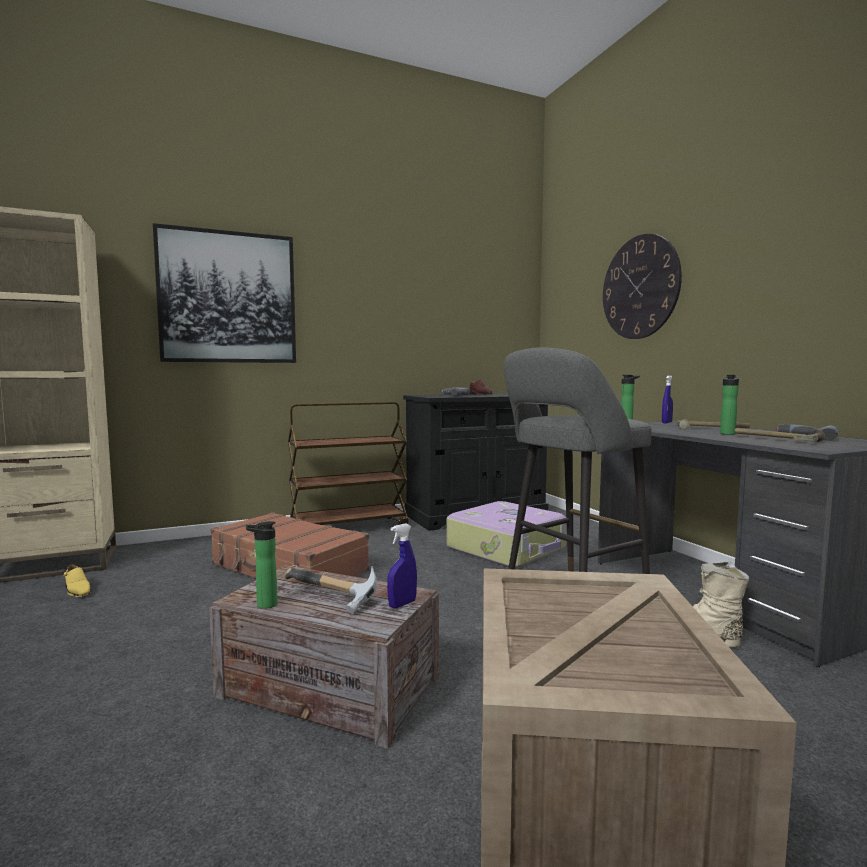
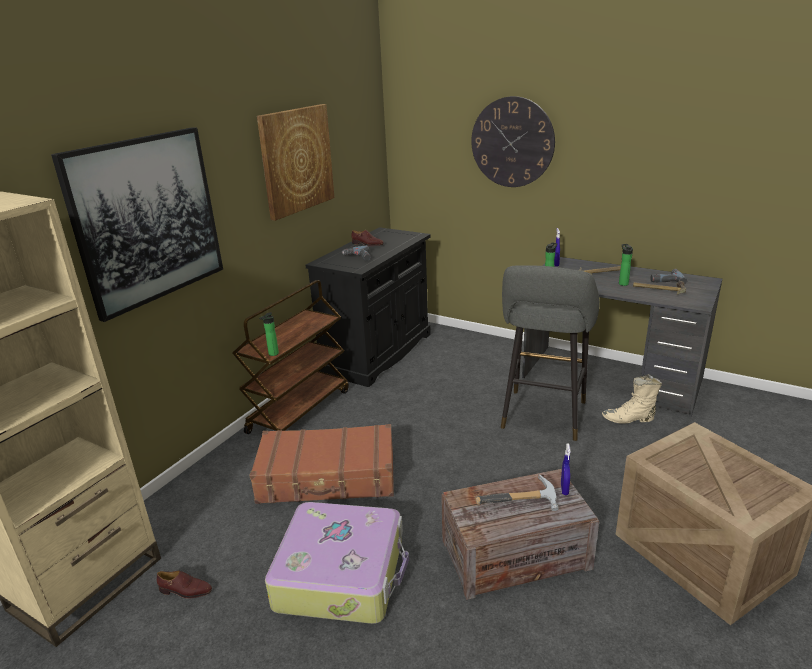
camera: 35 degrees left, 20 degrees up
(77, 590) = (185, 591): yellow shoe -> brown shoe
(263, 605) = (500, 531): bottle -> bottle (272, 354)
(409, 296) = (296, 160): none -> picture
(508, 548) = (451, 385): suitcase -> suitcase (342, 573)

